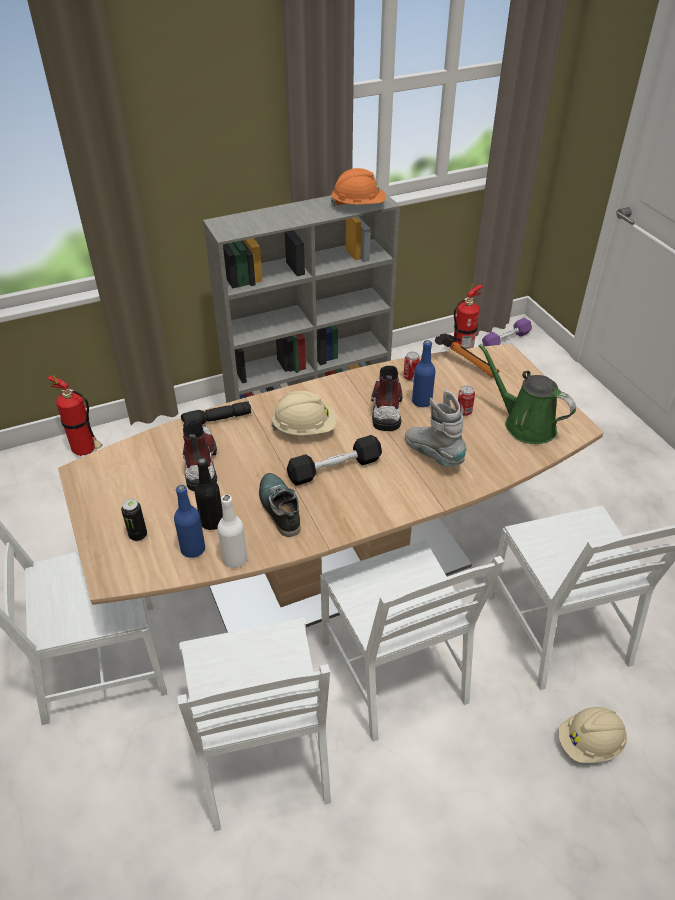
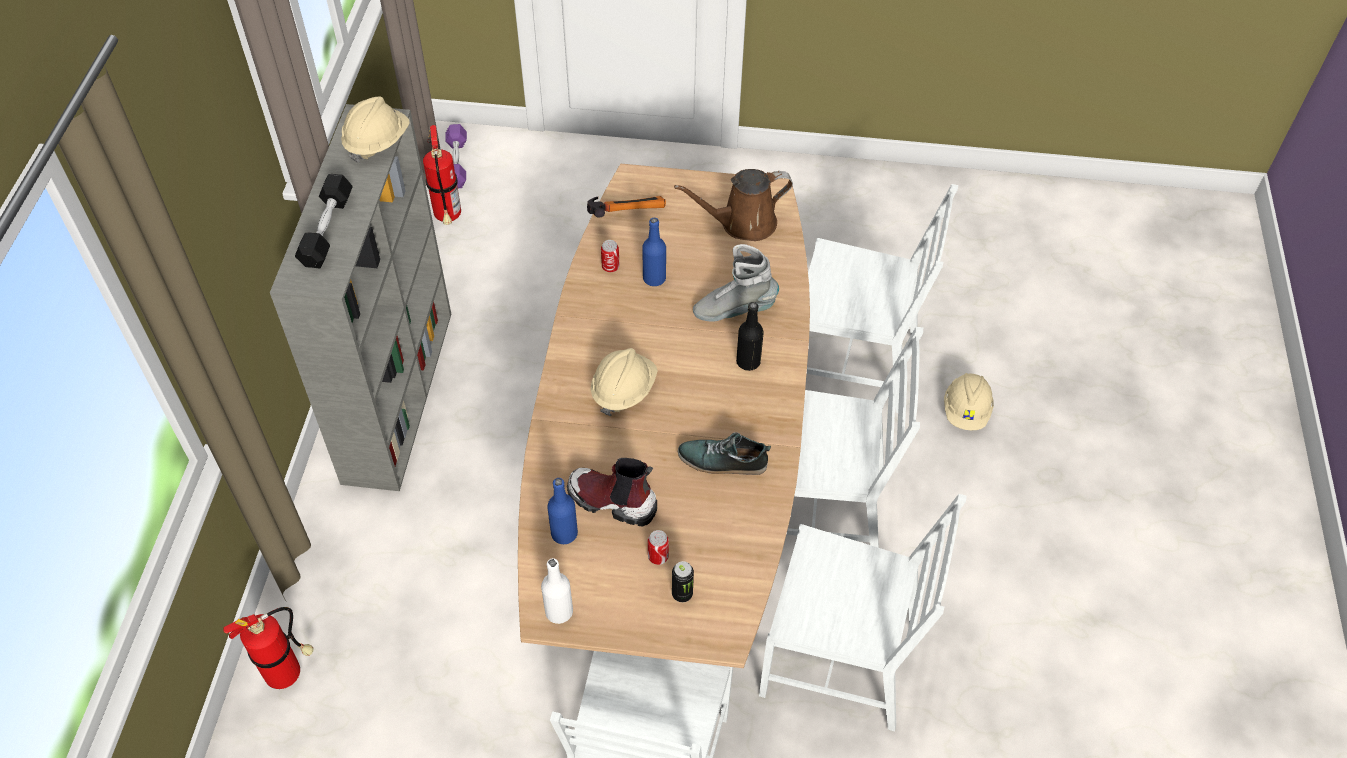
camera: 60 degrees left, 10 degrees up
(193, 549) = (732, 553): blue bottle -> blue bottle (564, 533)
(212, 522) = (705, 524): black bottle -> black bottle (748, 362)
(216, 420) = (551, 459): black flashlight -> none
(235, 559) = (767, 524): white bottle -> white bottle (559, 612)
(334, 468) = (699, 393): black dumbbell -> black dumbbell (327, 230)
(358, 206) = (377, 142): orange hard hat -> beige hard hat
(386, 407) = (641, 310): boot -> none
(464, 412) = (693, 256): can -> can (658, 557)
(525, 424) = (742, 223): green watering can -> brown watering can

